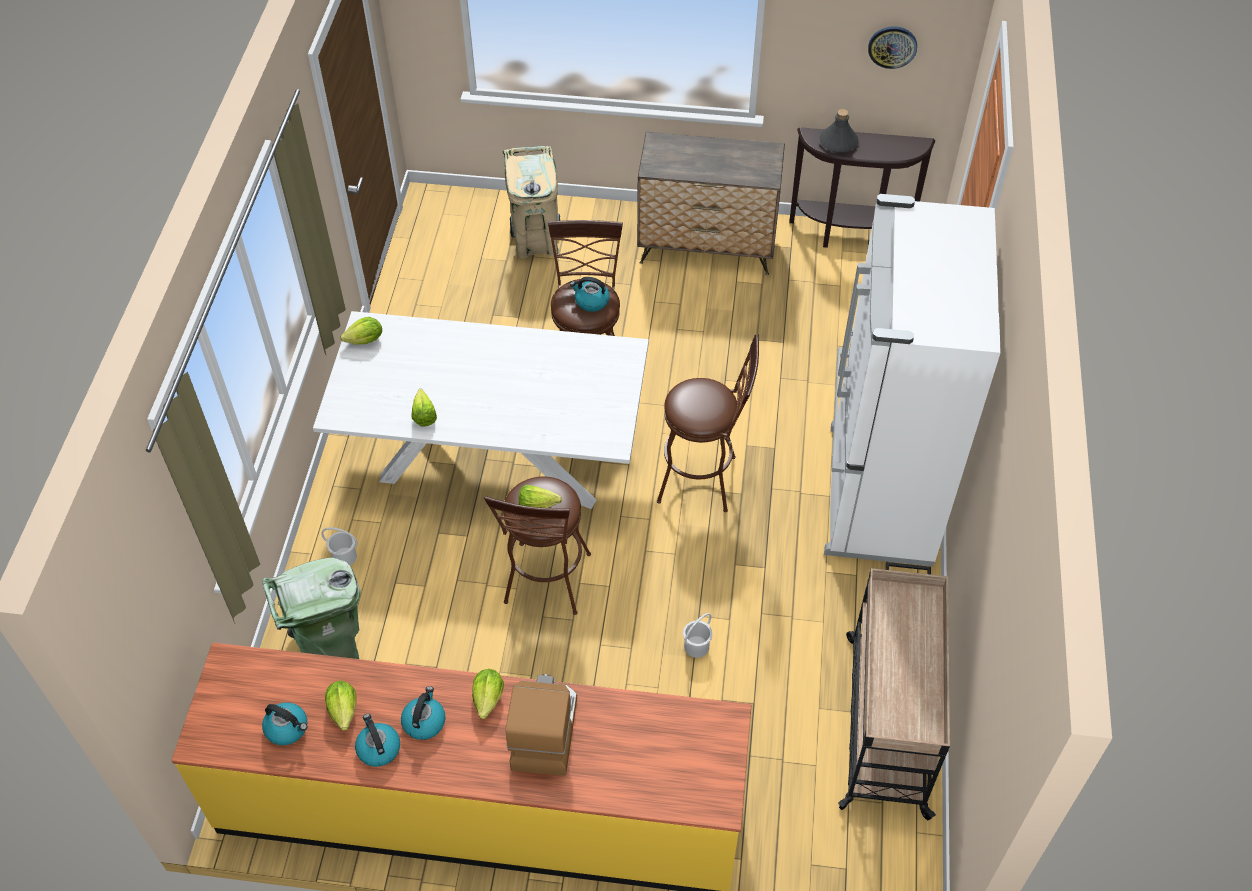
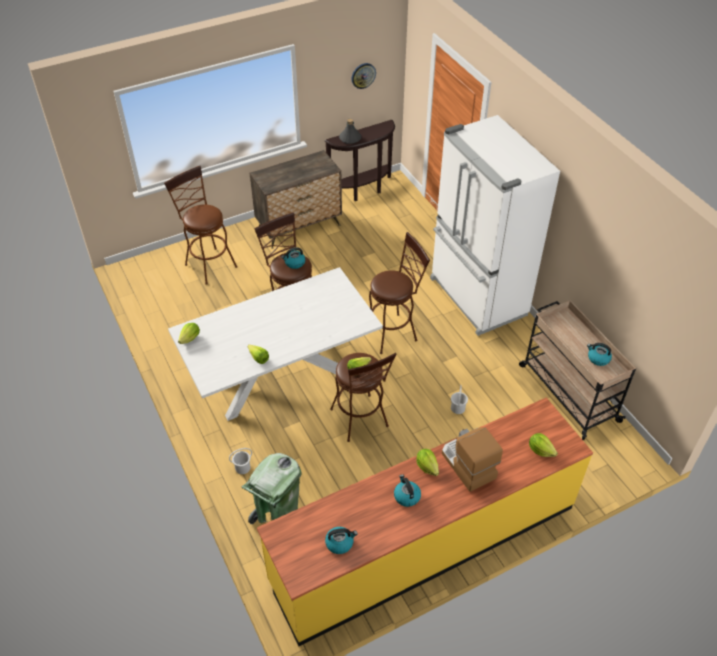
camera: 35 degrees left, 5 degrees down
(344, 710) = (361, 516): lettuce -> lettuce (540, 450)
(378, 748) = (396, 523): kettle -> kettle (598, 358)
(536, 243) = (208, 263): beige trash can -> brown stool

